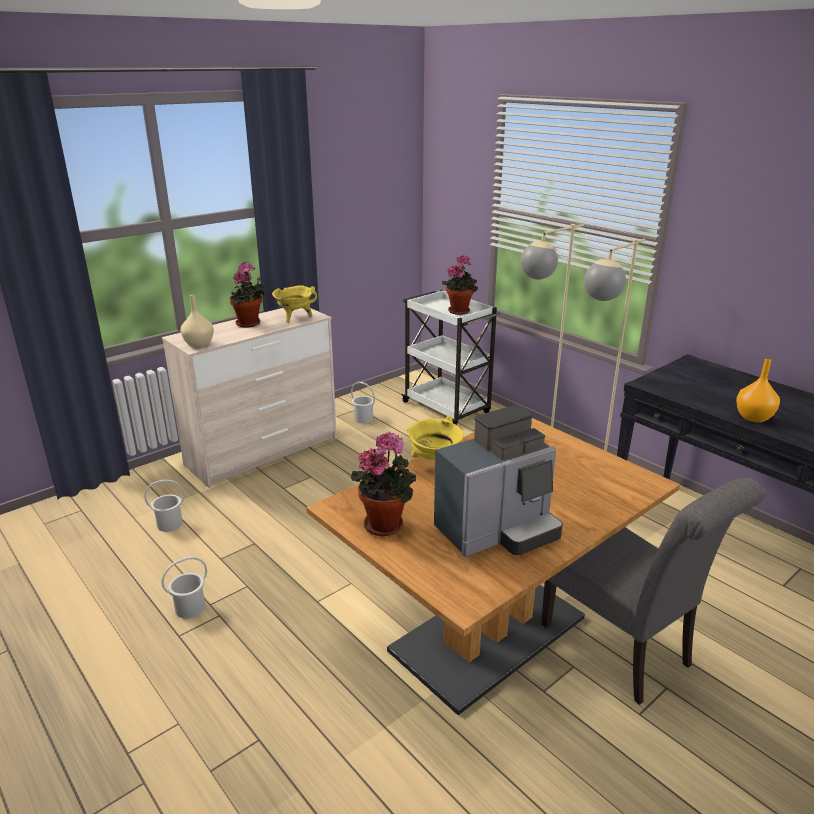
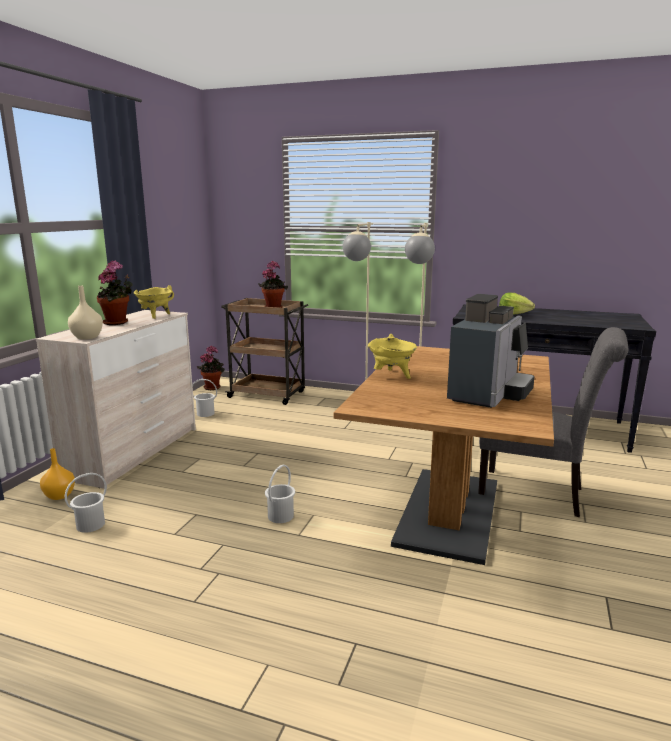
camera: 30 degrees left, 10 degrees down
(190, 608) = (182, 577): white bucket -> white bucket (280, 516)
(386, 524) = (410, 406): potted plant -> potted plant (213, 387)
(447, 408) = (268, 395): white cart -> brown cart
(726, 392) = (514, 314): none -> lettuce
(754, 418) = (547, 320): orange vase -> orange vase (59, 496)

